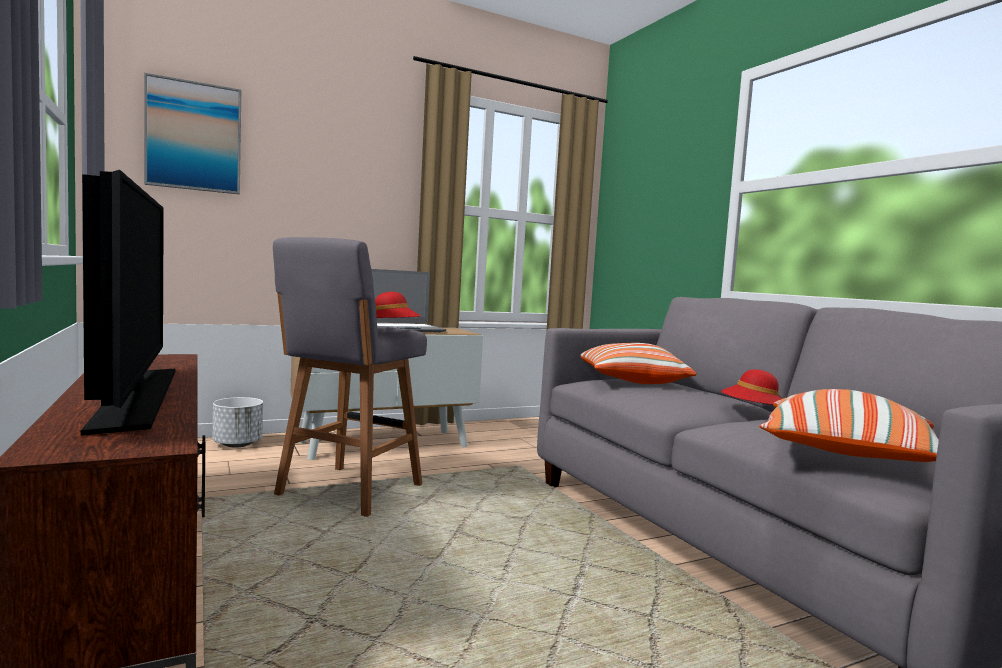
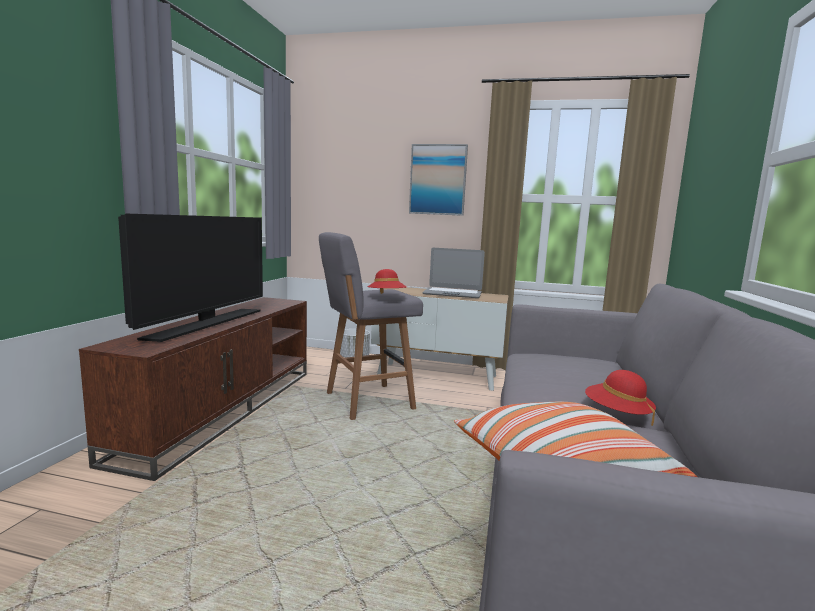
camera: 40 degrees right, 5 degrees up
(194, 136) = (341, 165): picture -> picture (438, 180)
(630, 382) = (566, 361): pillow -> none

